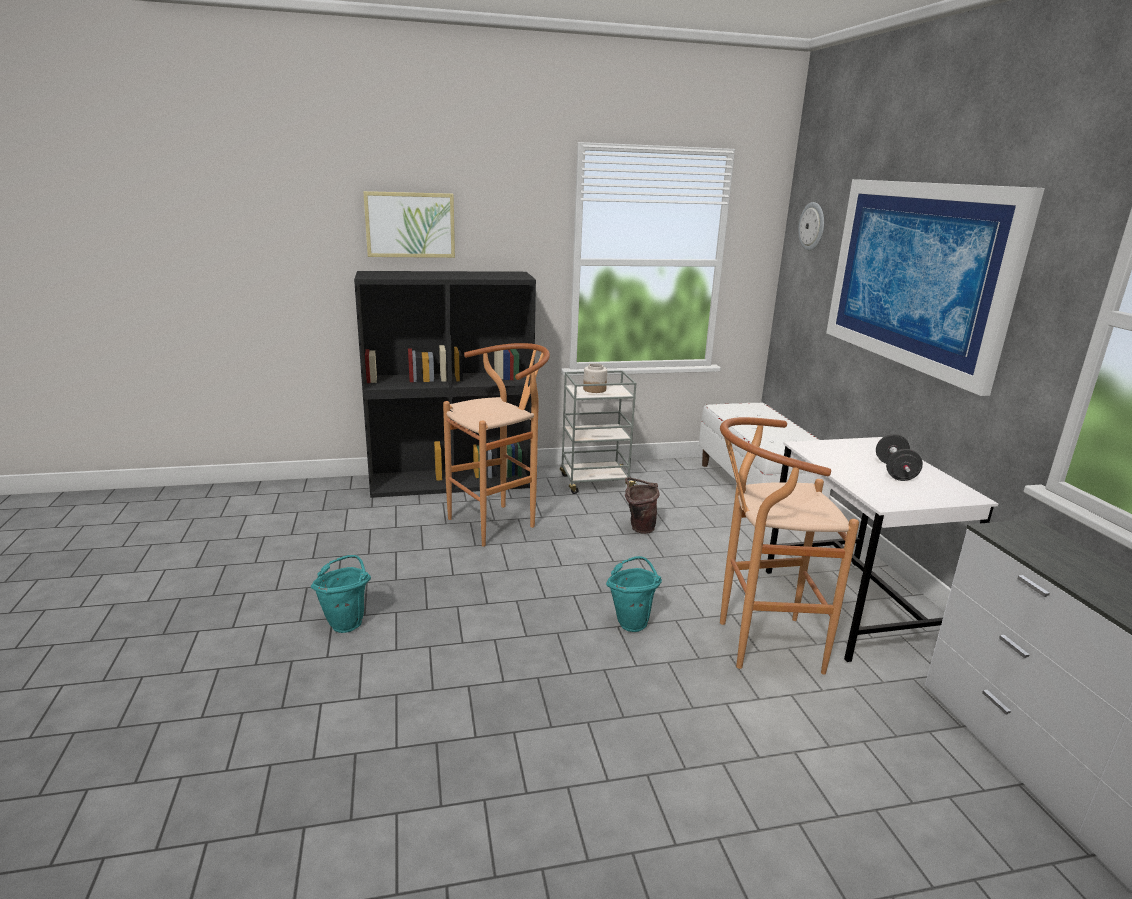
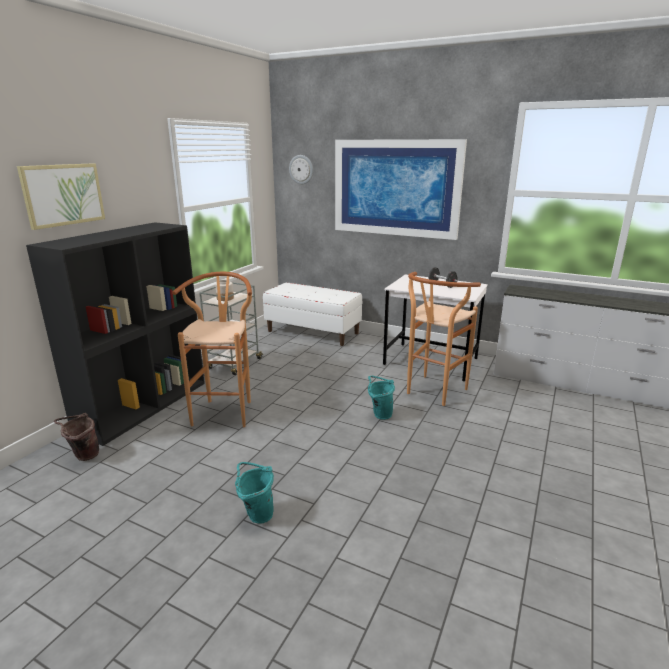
camera: 50 degrees left, 0 degrees up
(638, 528) = (300, 374): brown bucket -> brown bucket (83, 456)

